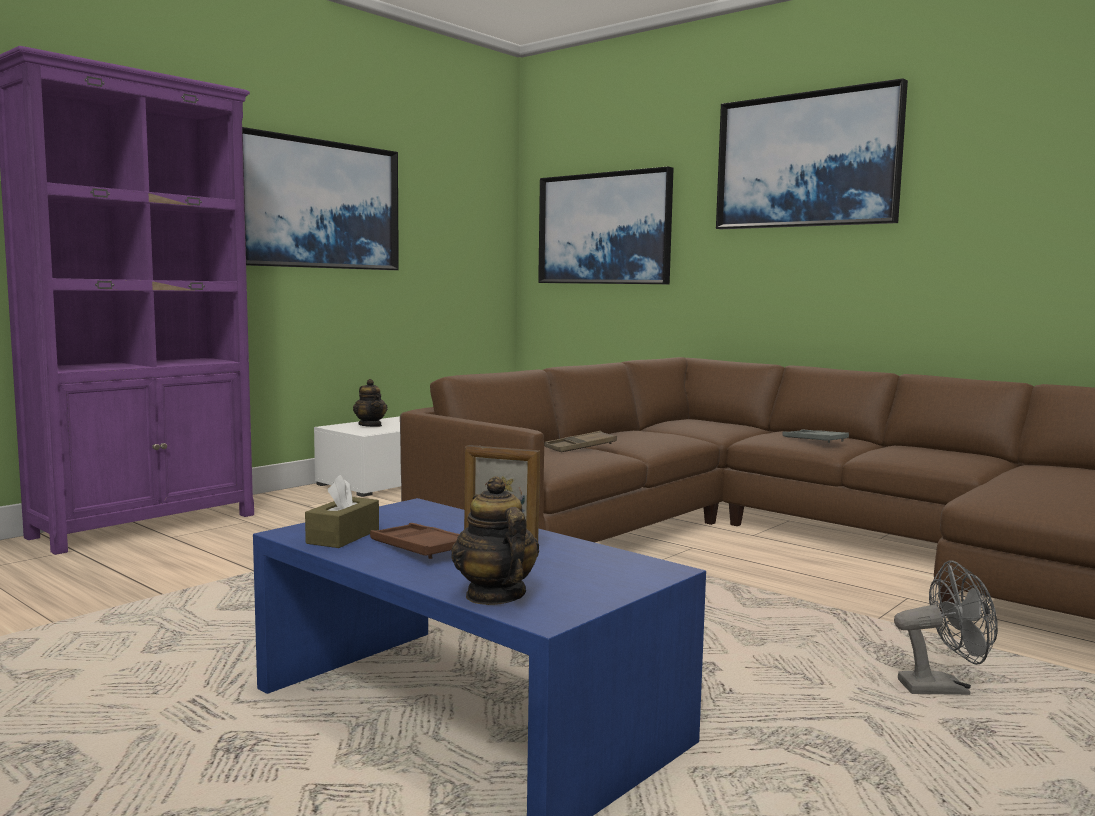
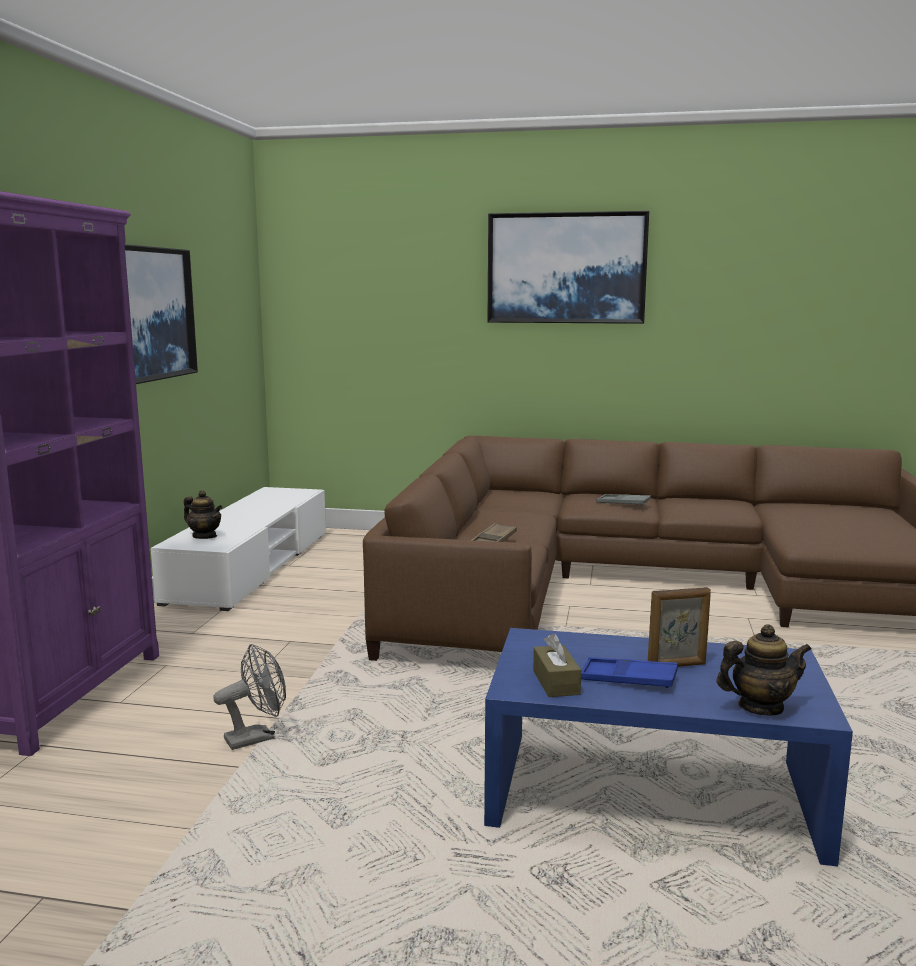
camera: 30 degrees left, 5 degrees up
(418, 548) = (628, 679): brown tray -> blue tray
(494, 595) = (760, 707): teapot -> teapot turned 135 degrees clockwise
(604, 229) = (366, 317): picture -> none
(943, 688) = (852, 682): grey fan -> grey fan (257, 737)

